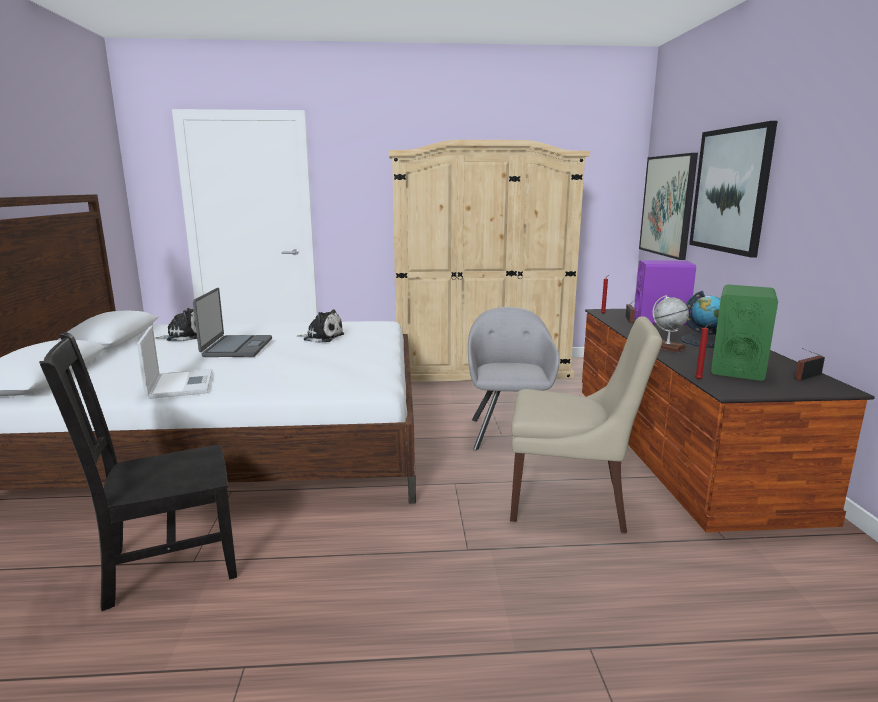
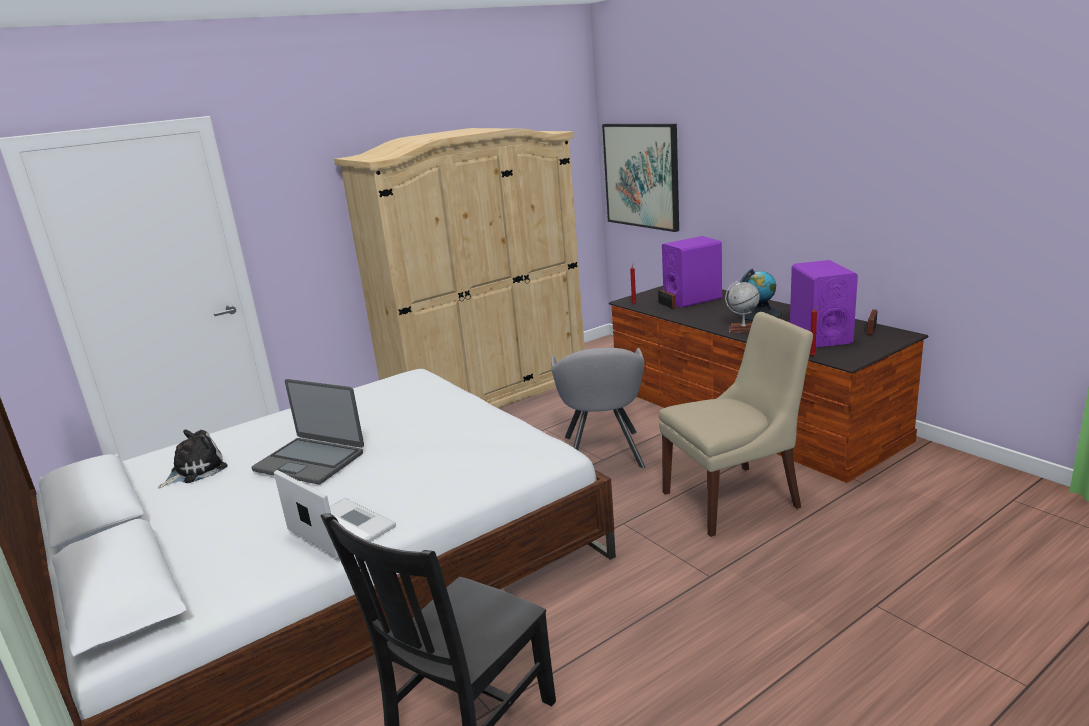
camera: 30 degrees left, 5 degrees up
(236, 347) = (310, 461): laptop -> laptop turned 150 degrees clockwise
(322, 337) = (383, 415): plush toy -> none
(507, 432) = (603, 454): grey armchair -> grey armchair turned 150 degrees counterclockwise
(730, 190) = (730, 163): picture -> none
(737, 368) = (820, 336): green speaker -> purple speaker

